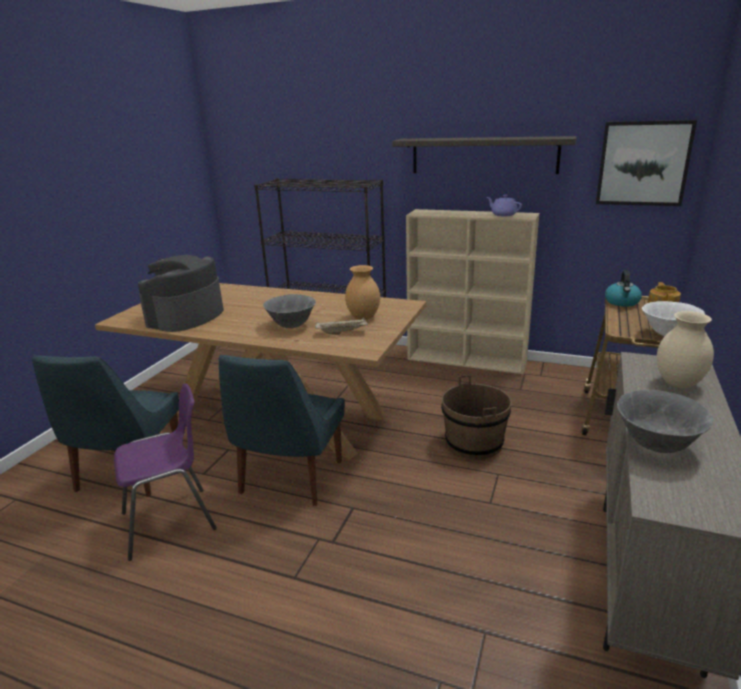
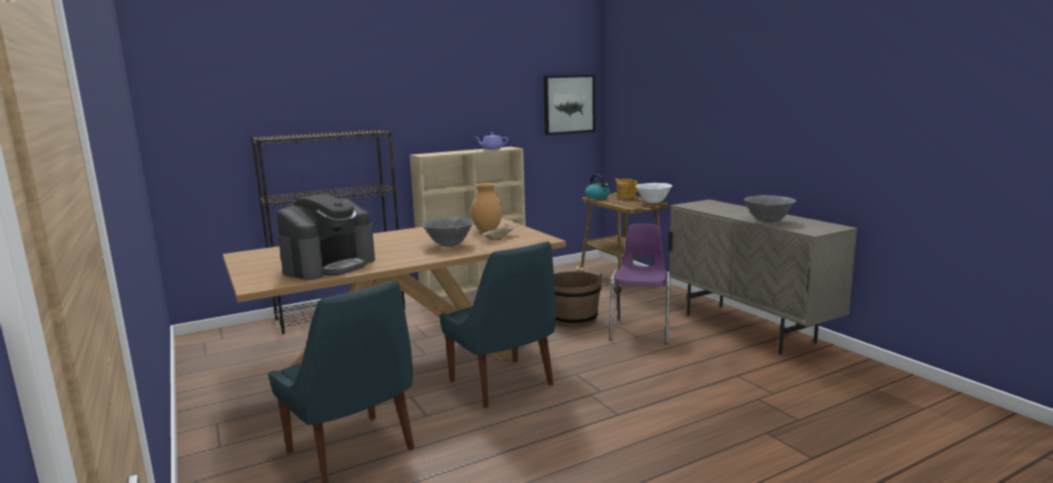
camera: 50 degrees left, 10 degrees down
(171, 521) = (472, 446): purple chair -> purple chair (641, 330)
(186, 317) = (329, 266): coffee machine -> coffee machine turned 120 degrees counterclockwise
(483, 155) = (463, 103): shelf -> none
(679, 384) = (722, 207): beige vase -> none

